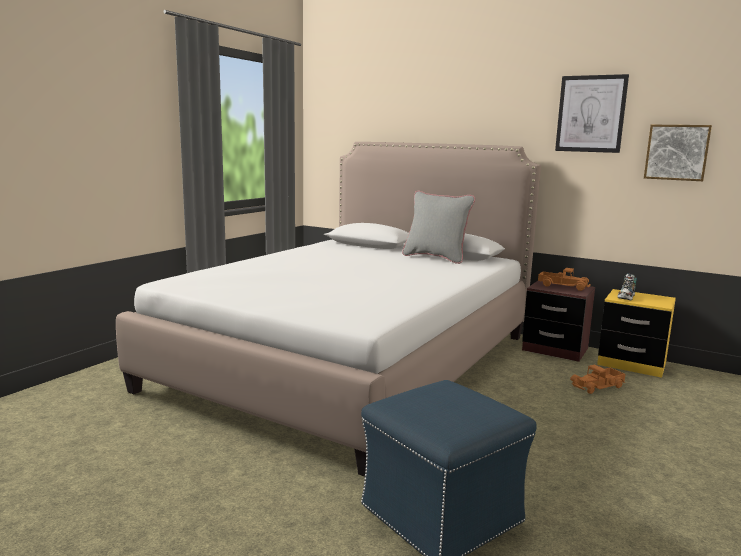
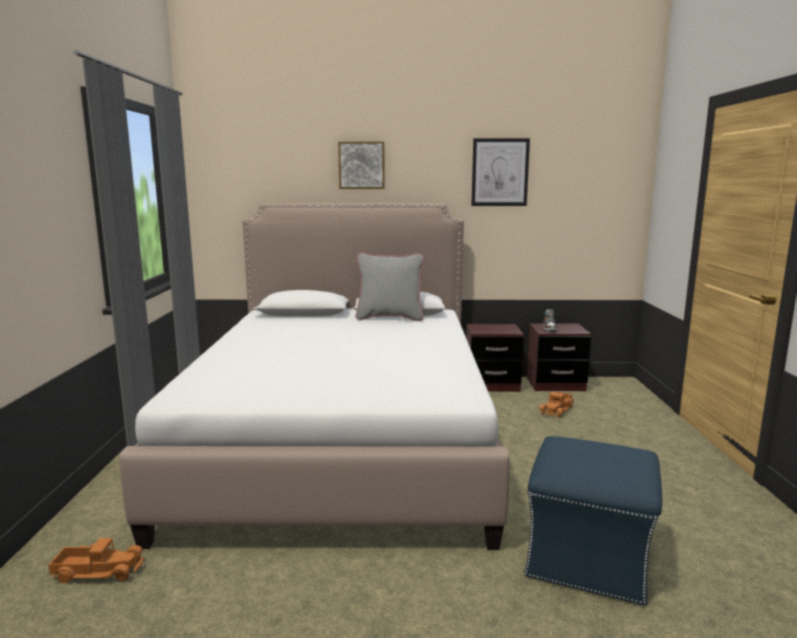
camera: 30 degrees left, 0 degrees up
(563, 286) = (493, 327): toy truck -> toy truck (99, 570)
(631, 364) = (555, 384): yellow nightstand -> brown nightstand
(676, 152) = (570, 204): picture -> picture (361, 165)

